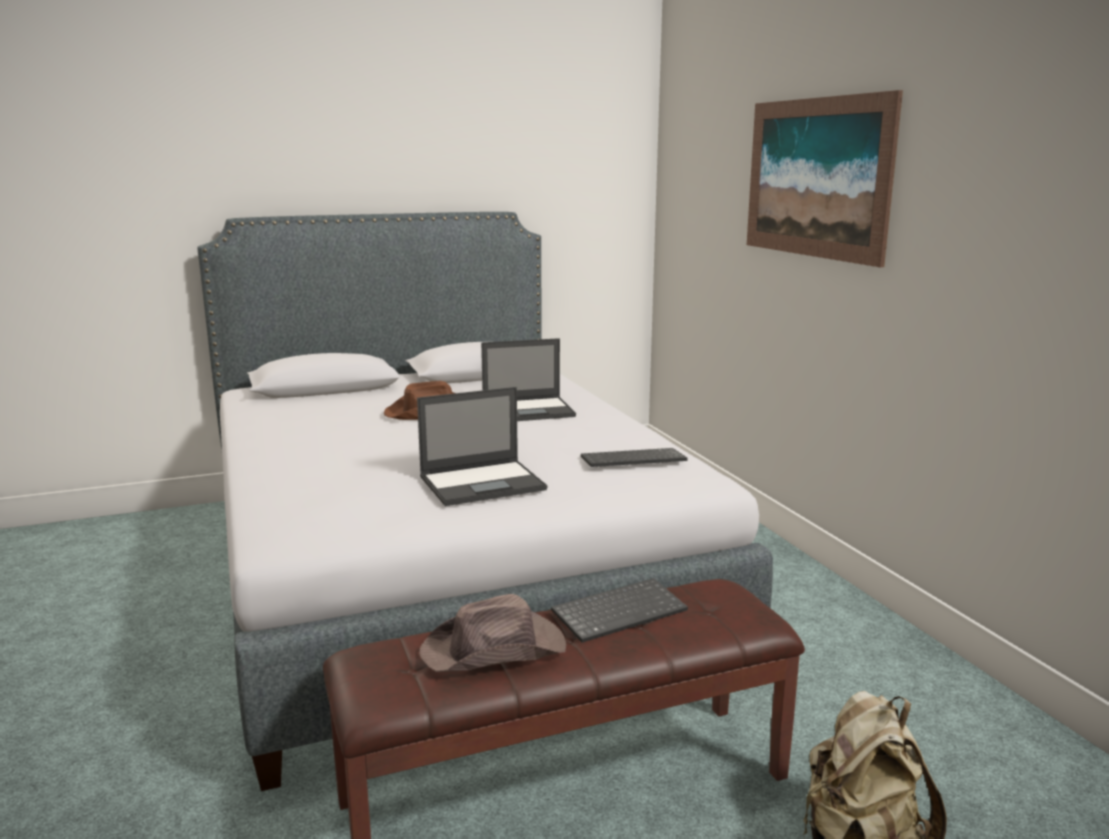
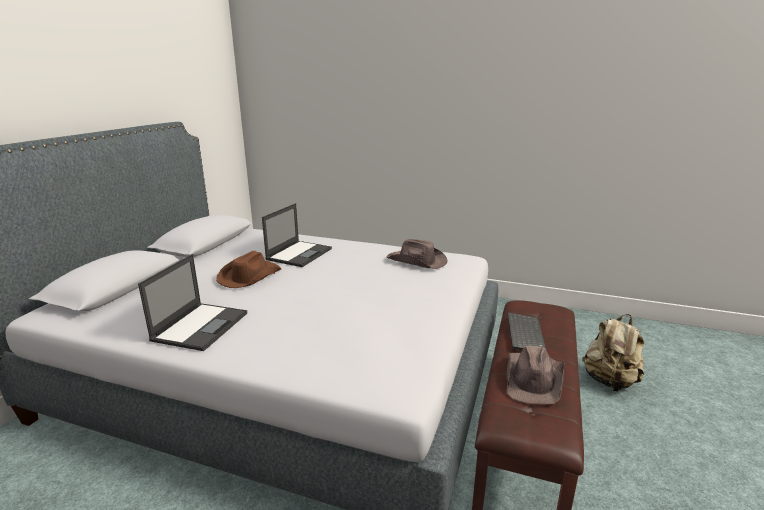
camera: 50 degrees left, 5 degrees up
(484, 483) = (397, 300): laptop -> laptop (201, 326)
(632, 461) = (417, 261): keyboard -> brown hat
(816, 178) = (398, 90): picture -> none

